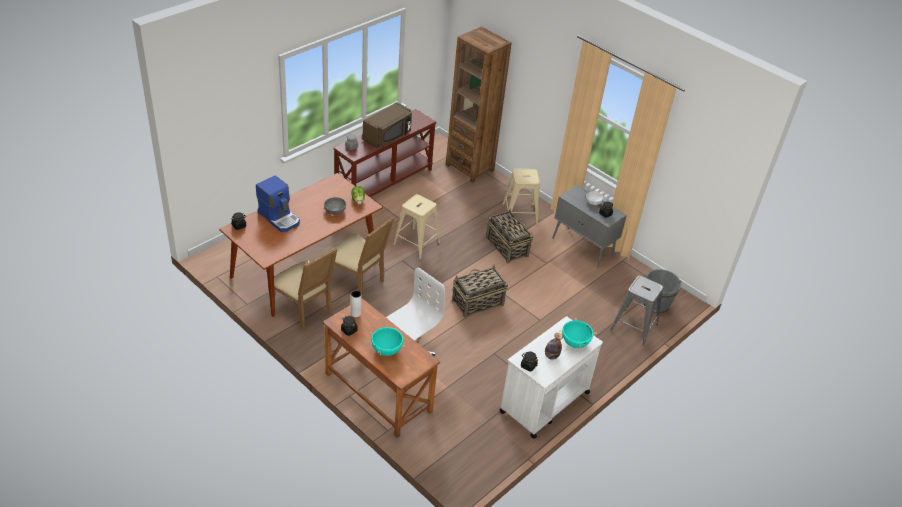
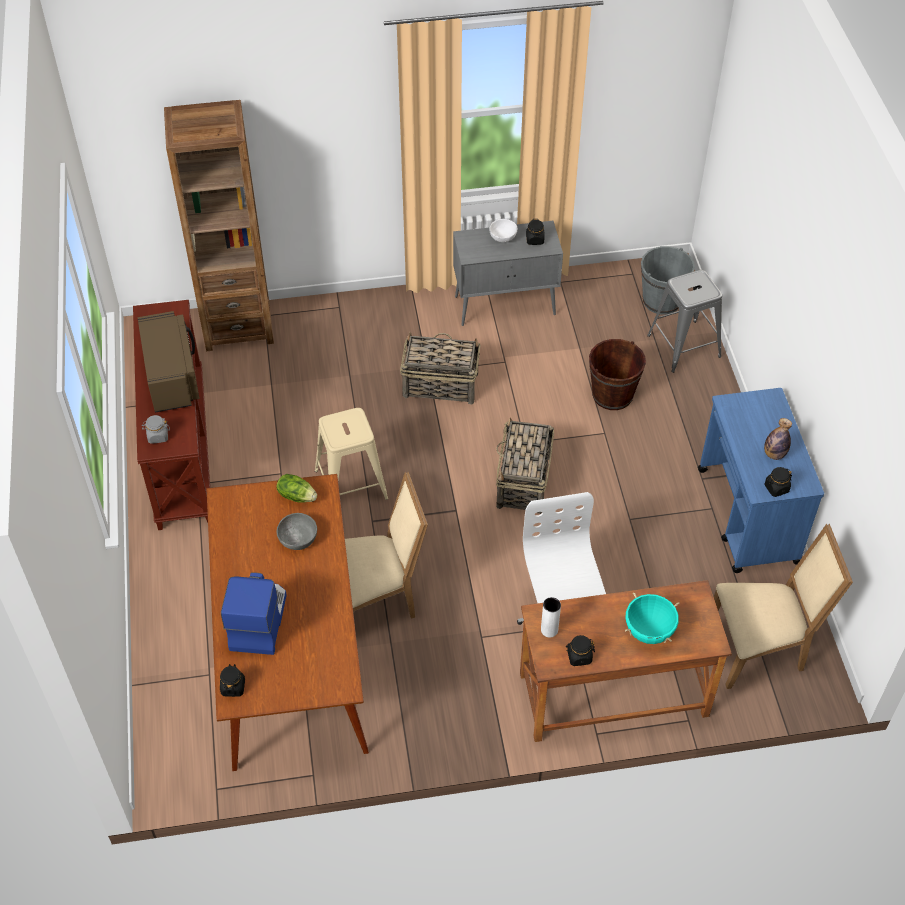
camera: 50 degrees left, 10 degrees up
(279, 218) = (257, 621): coffee machine -> coffee machine turned 75 degrees counterclockwise
(304, 310) = (384, 702): beige chair -> beige chair (760, 648)
(520, 214) = (386, 331): beige stool -> none
(544, 402) = (748, 516): white cart -> blue cart
(568, 312) = (612, 395): none -> brown bucket
(575, 343) = (766, 416): turquoise cooking pot -> none

